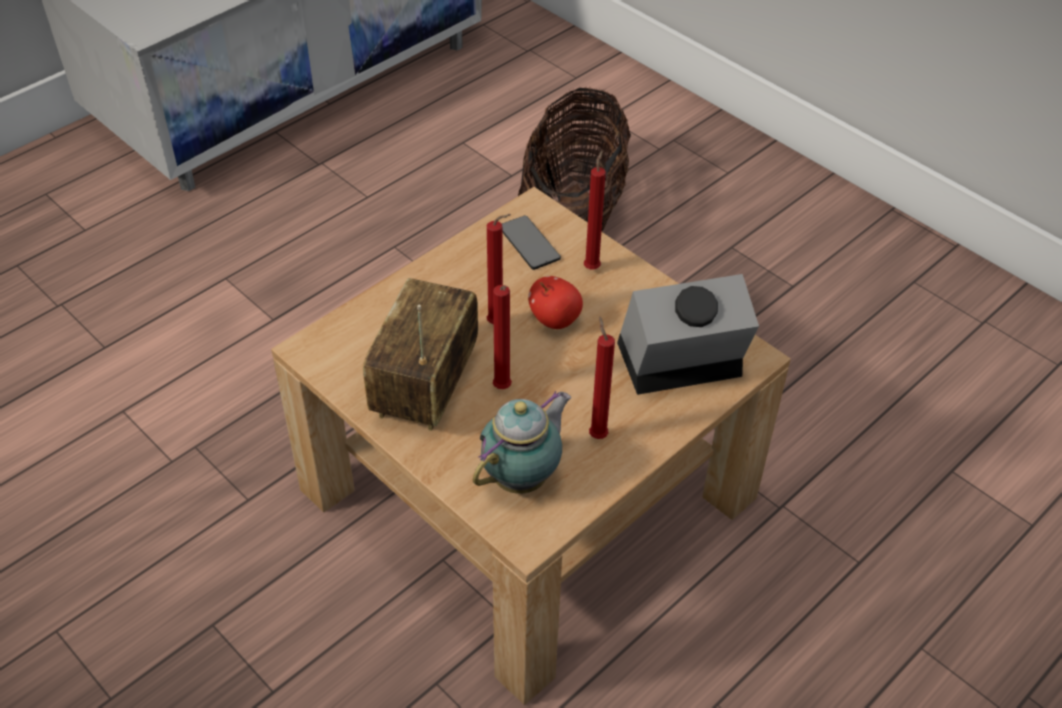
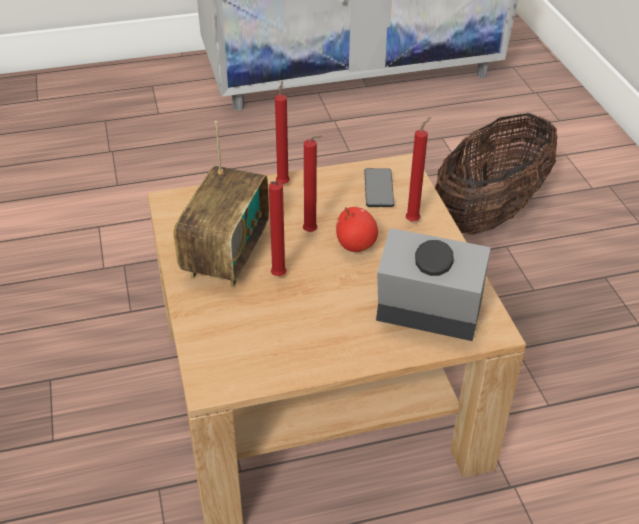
camera: 30 degrees right, 5 degrees down
(425, 386) = (226, 254): radio -> radio turned 150 degrees clockwise
(523, 476) = (243, 341): teapot -> none
(597, 434) = (321, 335): red candle -> red candle (283, 182)

